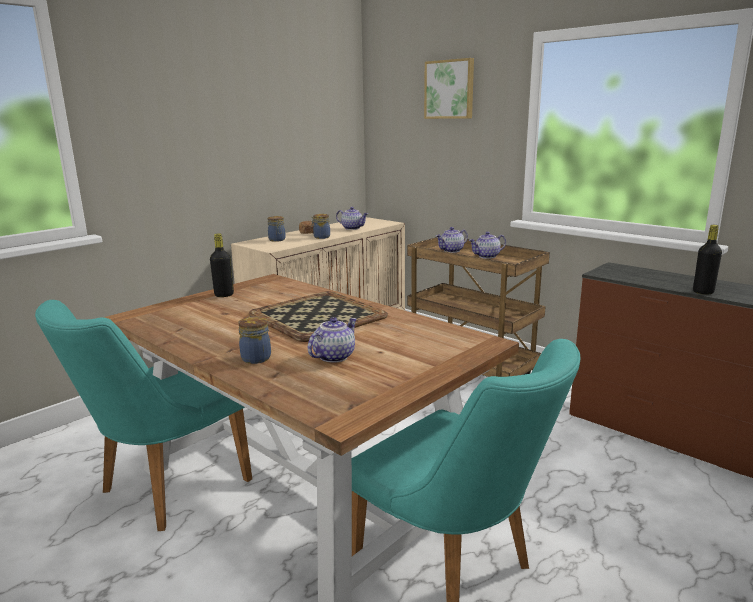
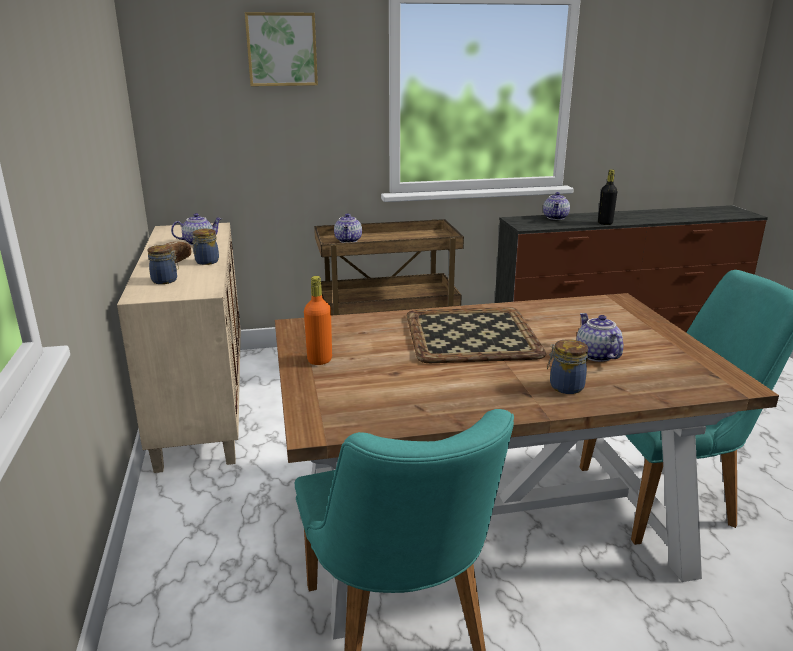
camera: 55 degrees left, 5 degrees up
(224, 295) = (319, 360): black bottle -> orange bottle
(487, 256) = (393, 237): teapot -> teapot (556, 218)

